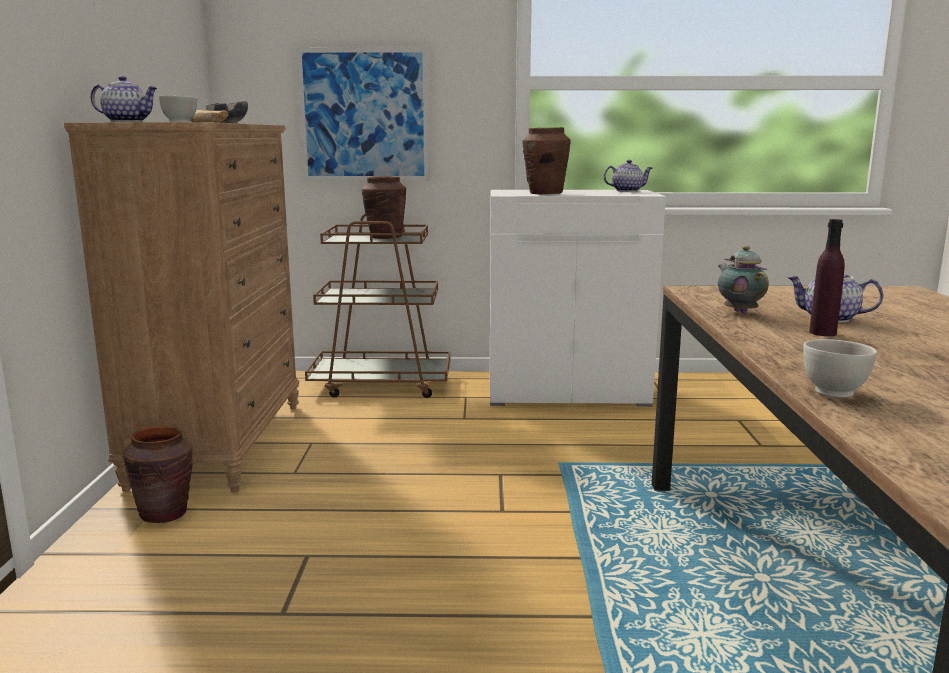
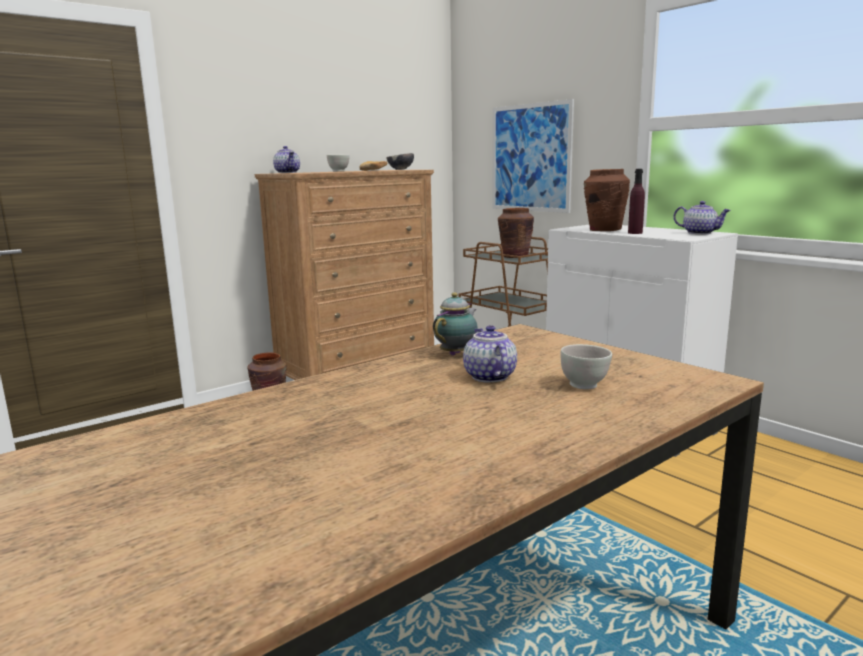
camera: 50 degrees right, 0 degrees up
(822, 333) = (424, 382): purple bottle -> purple bottle (635, 233)
(834, 392) = (227, 409): white bowl -> white bowl (584, 385)

